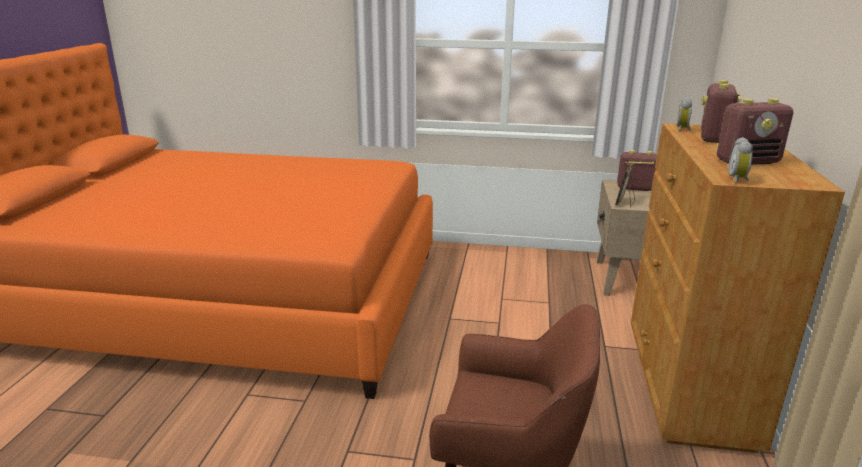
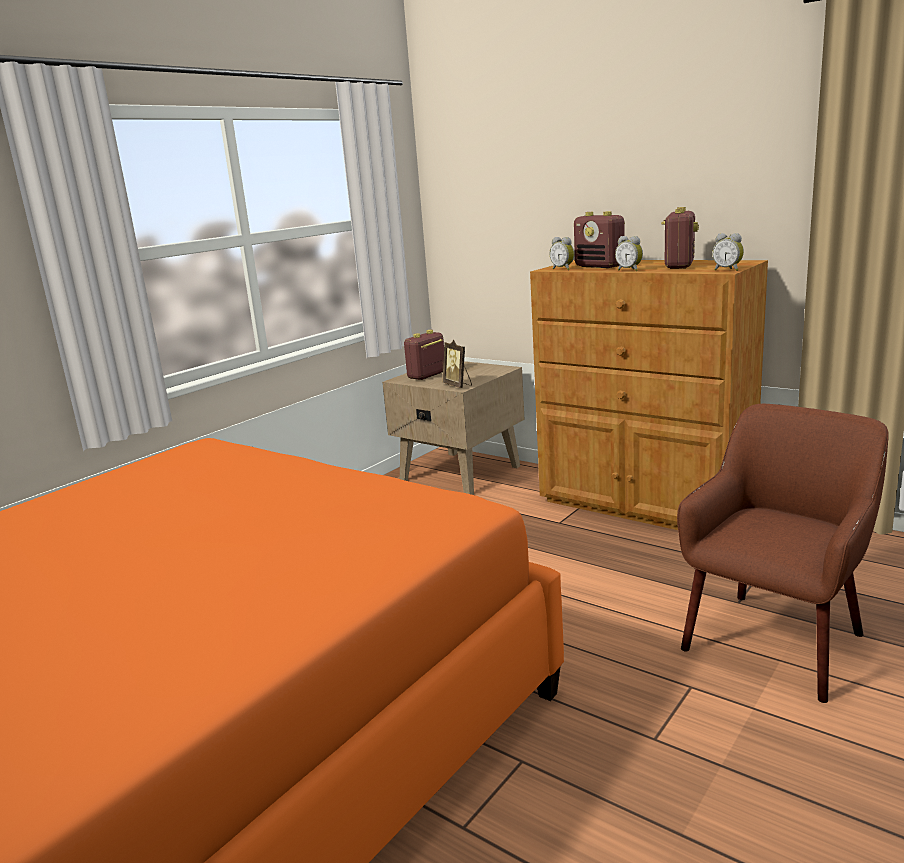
camera: 60 degrees left, 5 degrees down
(698, 149) = (629, 270): none -> alarm clock

